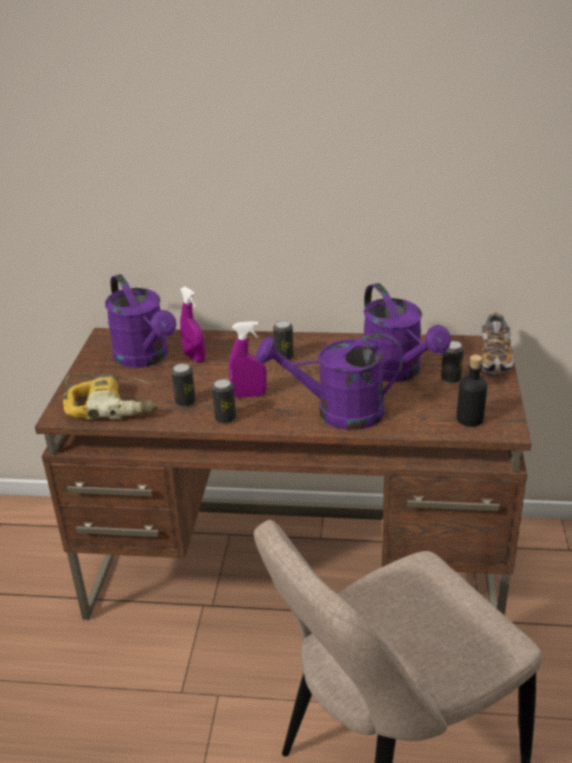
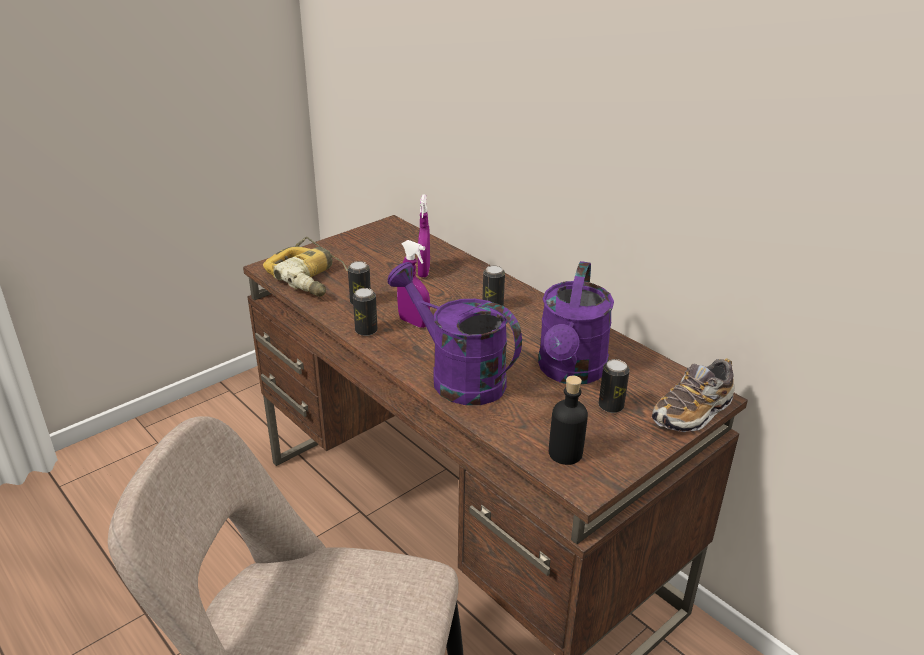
camera: 40 degrees right, 0 degrees up
(146, 358) = (389, 254): purple watering can -> none

